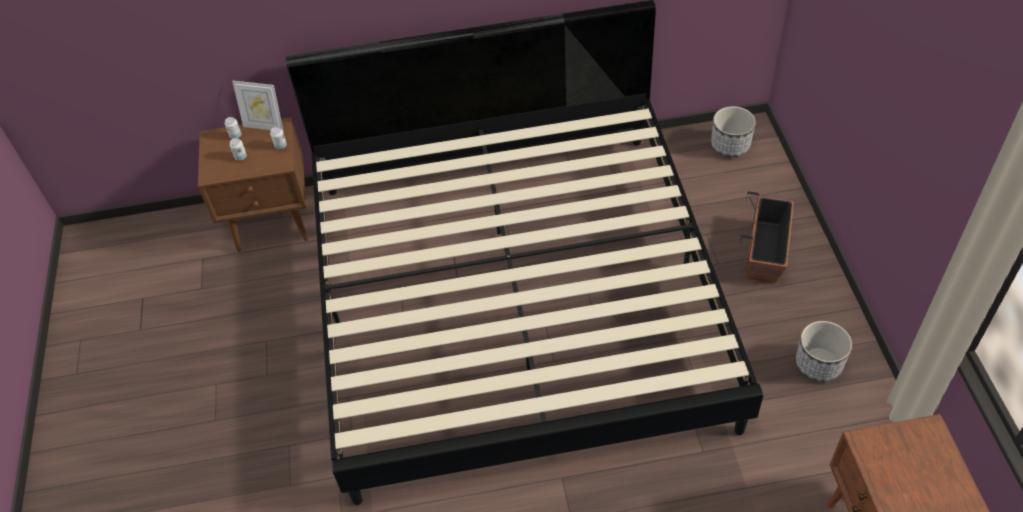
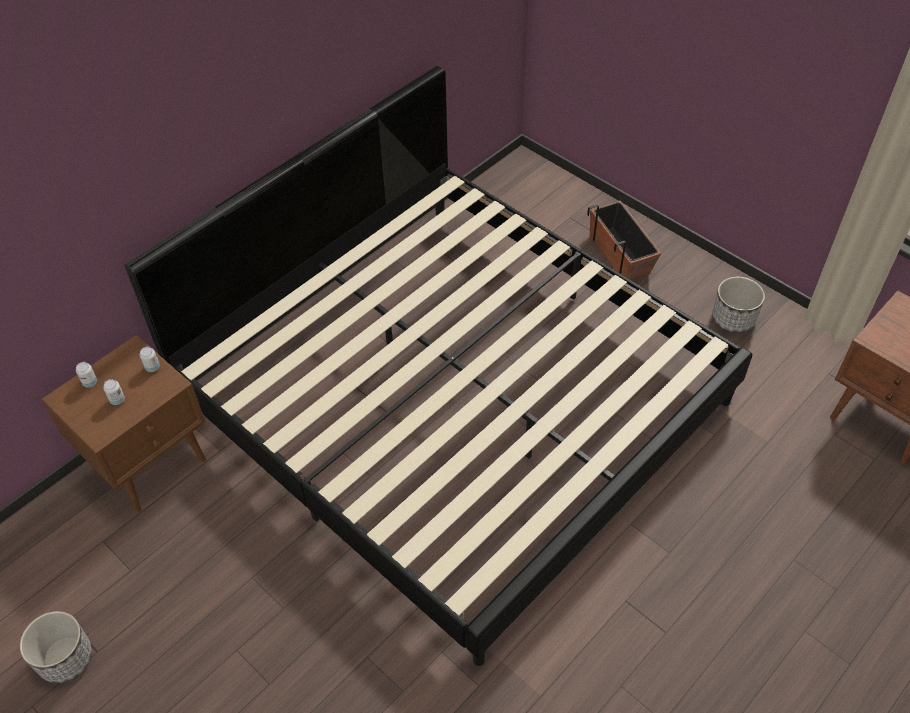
camera: 40 degrees left, 0 degrees up
(264, 126) = (114, 357): picture frame -> none
(730, 145) = (518, 184): planter -> planter (65, 658)

